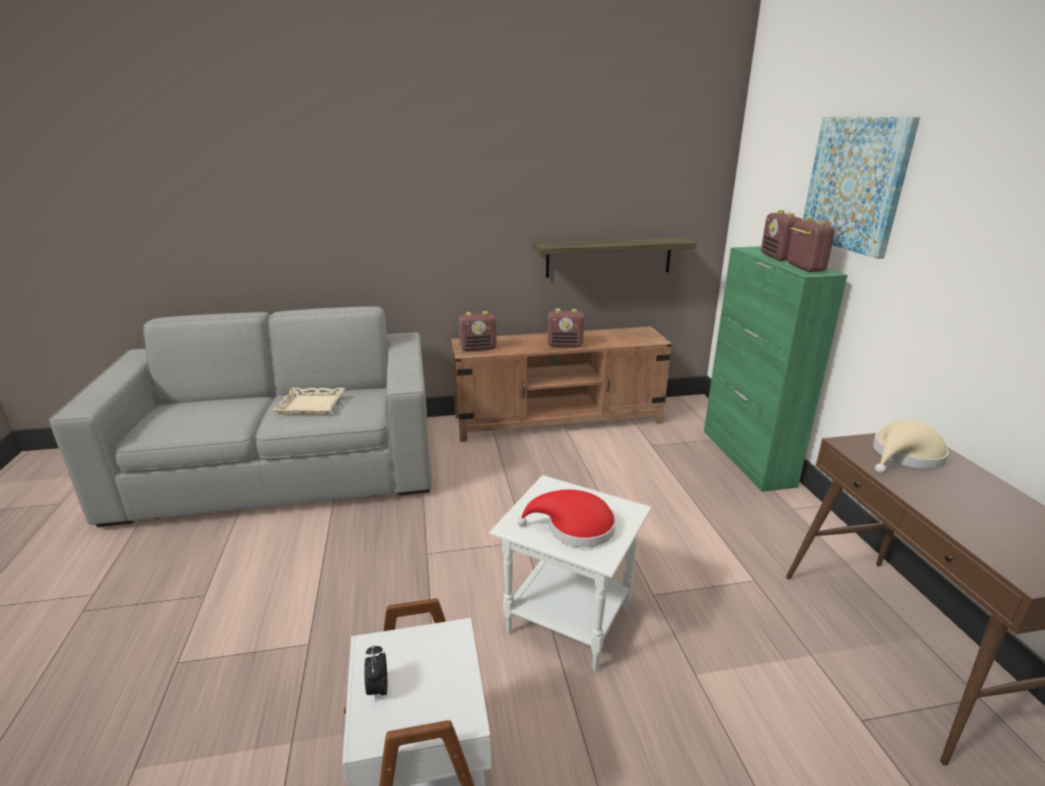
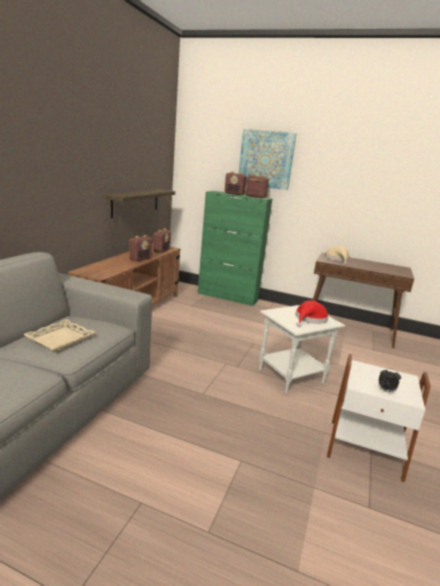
camera: 60 degrees left, 5 degrees down
(478, 348) = (101, 272): radio -> radio (161, 251)

